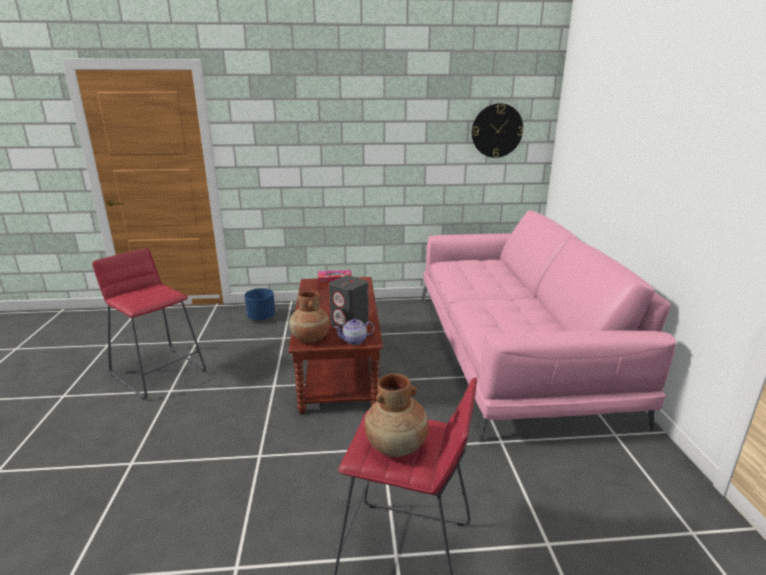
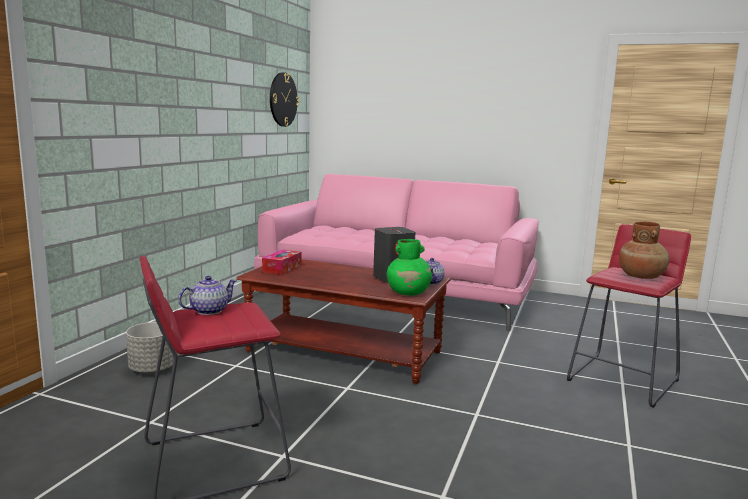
camera: 65 degrees left, 10 degrees down
(157, 289) = (208, 311): none -> teapot
(261, 318) = (152, 369): blue planter -> grey planter
(310, 338) = (409, 293): brown vase -> green vase

